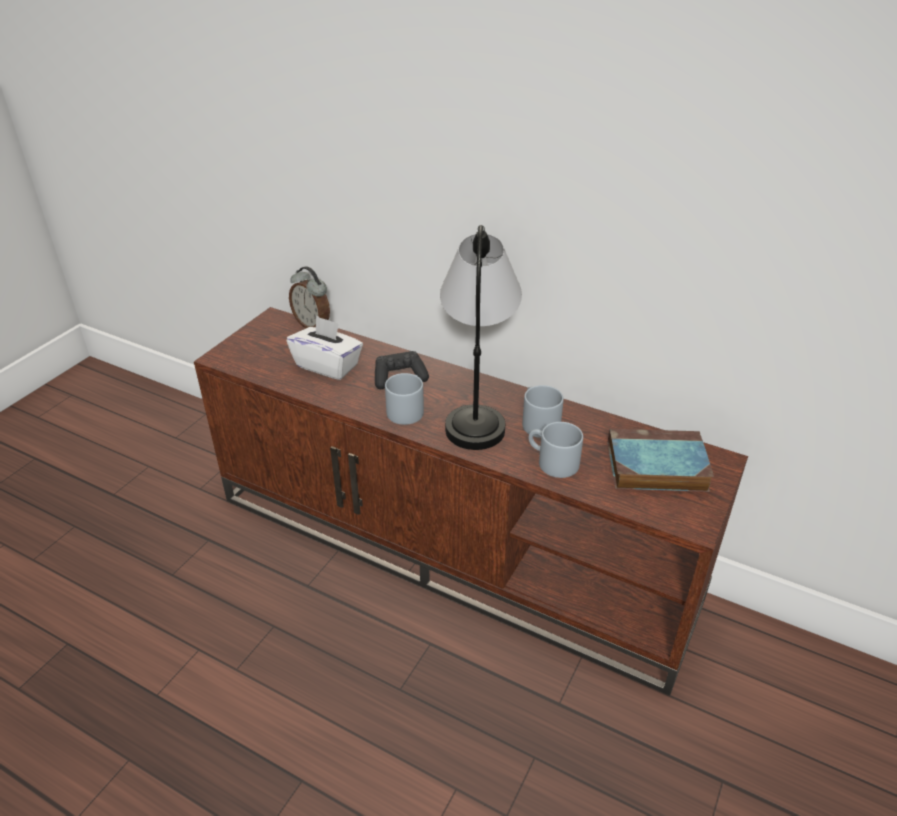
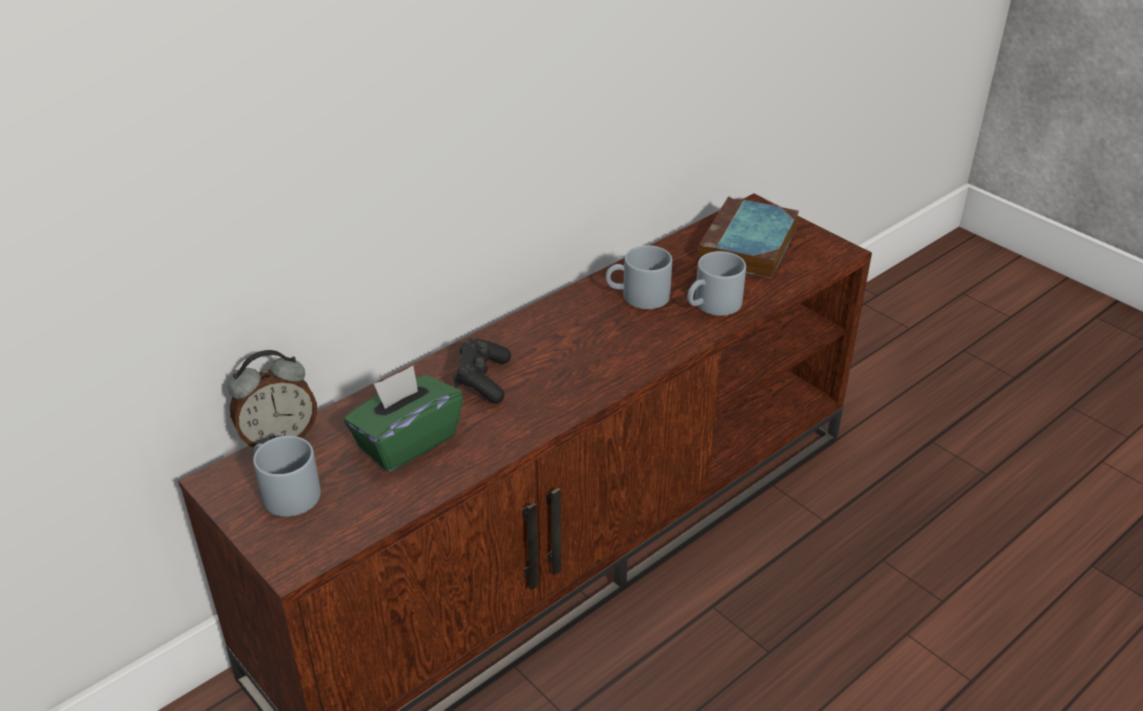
camera: 70 degrees left, 0 degrees up
(328, 365) = (406, 442): white tissue box -> green tissue box
(407, 409) = (556, 388): grey mug -> grey mug (284, 492)
(478, 404) = (581, 330): table lamp -> none

